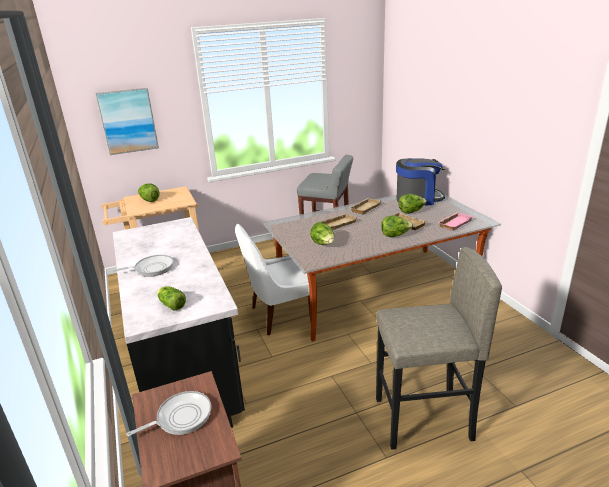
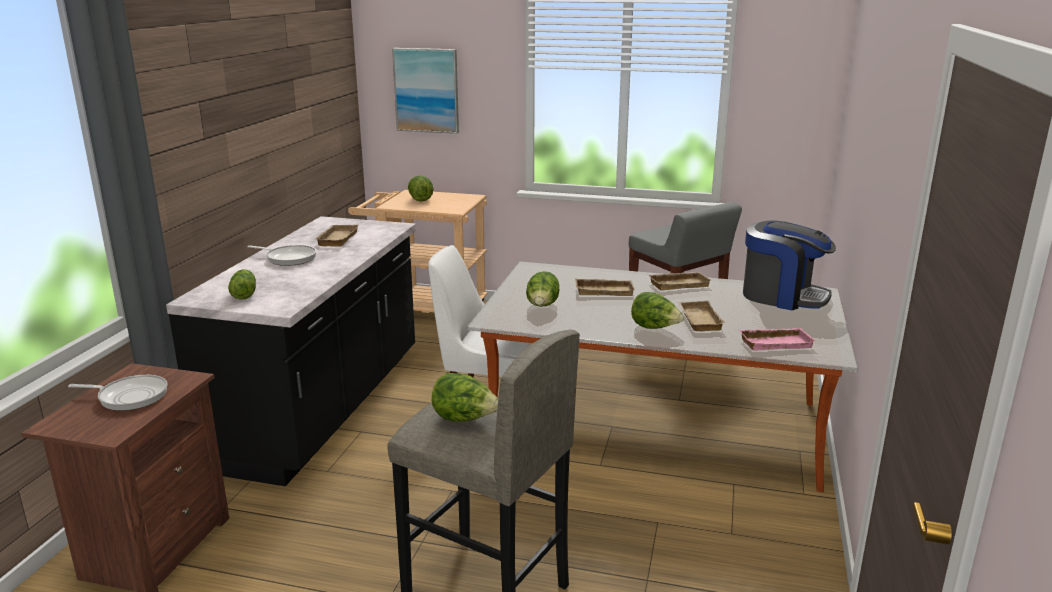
camera: 35 degrees right, 5 degrees down
(158, 244) = (336, 239): none -> beige tray
(411, 212) = (737, 308): lettuce -> lettuce (464, 419)

